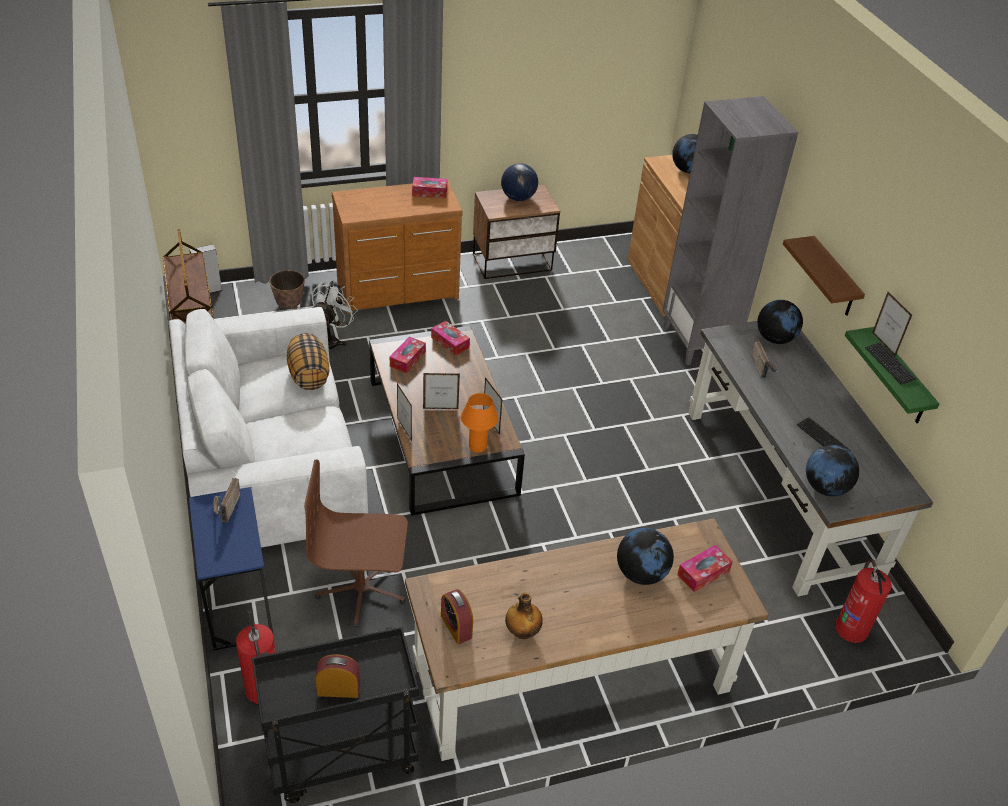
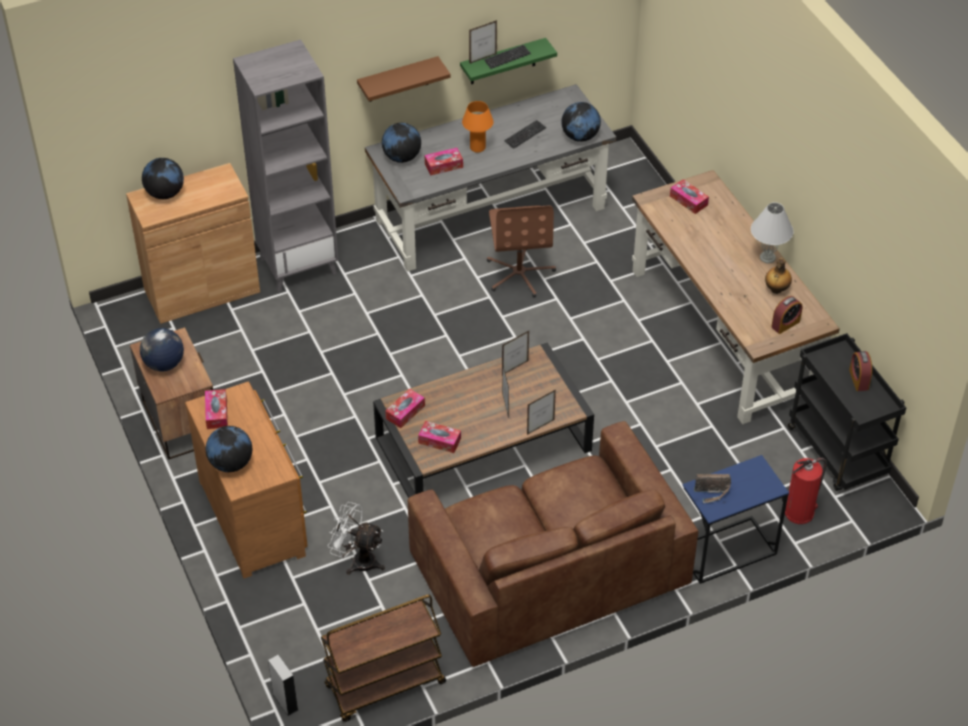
camera: 95 degrees left, 5 degrees up
(270, 457) = (549, 571): white sofa -> brown sofa
(289, 305) = (300, 614): planter -> none
(308, 375) = (494, 505): pillow -> none
(362, 590) = (684, 469): brown office chair -> brown office chair (519, 273)
(477, 446) = (547, 373): orange table lamp -> orange table lamp (477, 148)
(586, 636) = (767, 257): none -> white table lamp
(641, 573) = (701, 232): globe -> globe (231, 463)
(762, 367) = (443, 165): radio -> tissue box
(851, 627) = (625, 181): fire extinguisher -> none

